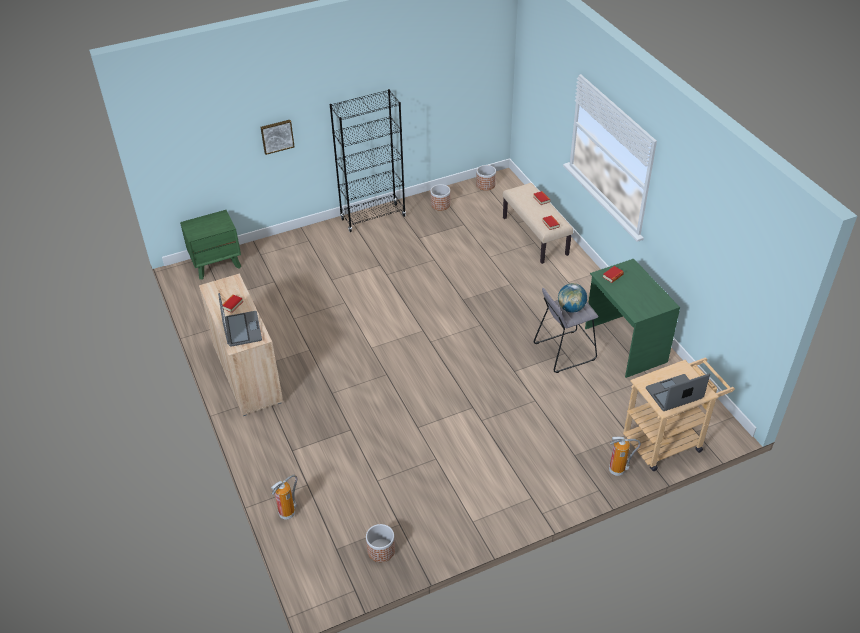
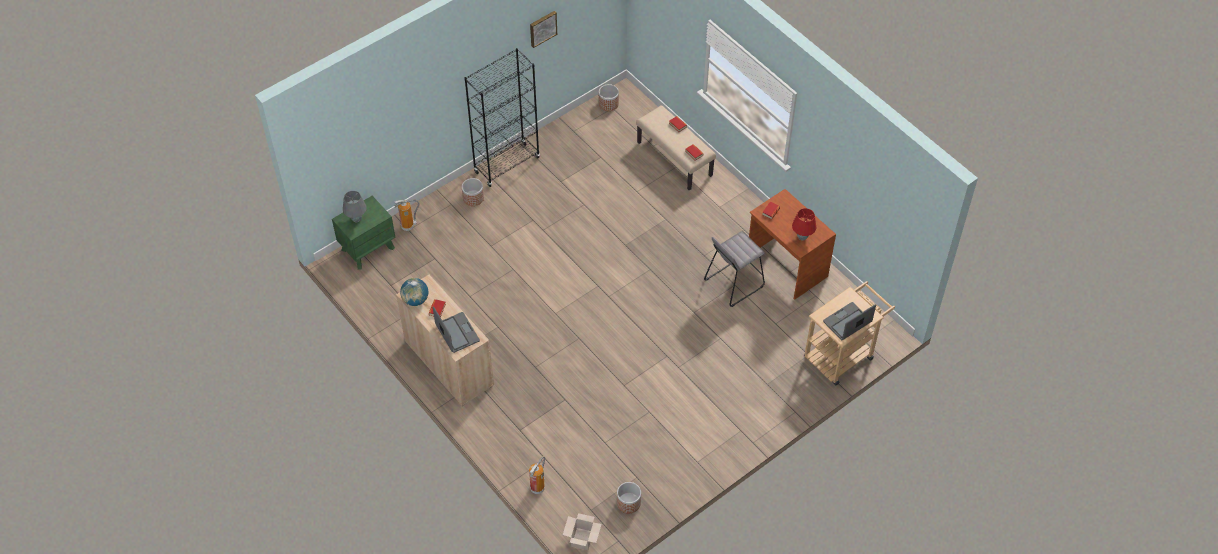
camera: 15 degrees left, 10 degrees up
(202, 226) = (357, 219): none -> grey table lamp
(277, 136) = (417, 118): picture -> picture (542, 28)
(315, 580) = (582, 540): none -> cardboard box
(440, 204) = (570, 137): planter -> planter (473, 198)
(571, 308) = (739, 249): globe -> globe (415, 300)
(617, 470) = (806, 390): fire extinguisher -> fire extinguisher (408, 226)
(624, 345) = (786, 266): green desk -> brown desk
(641, 304) = (802, 237): none -> red table lamp

